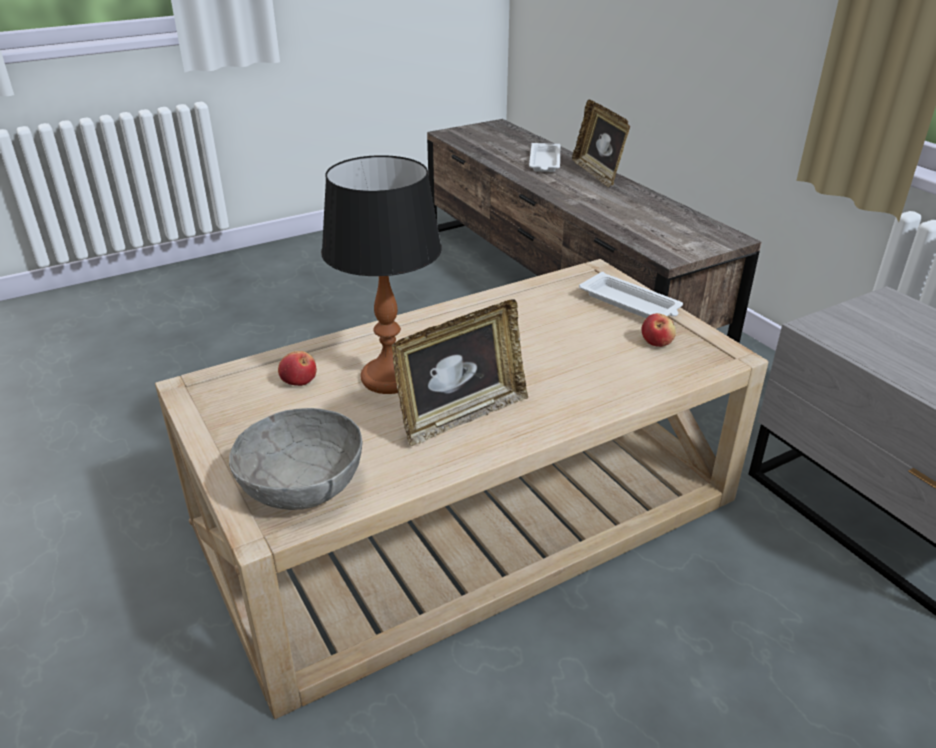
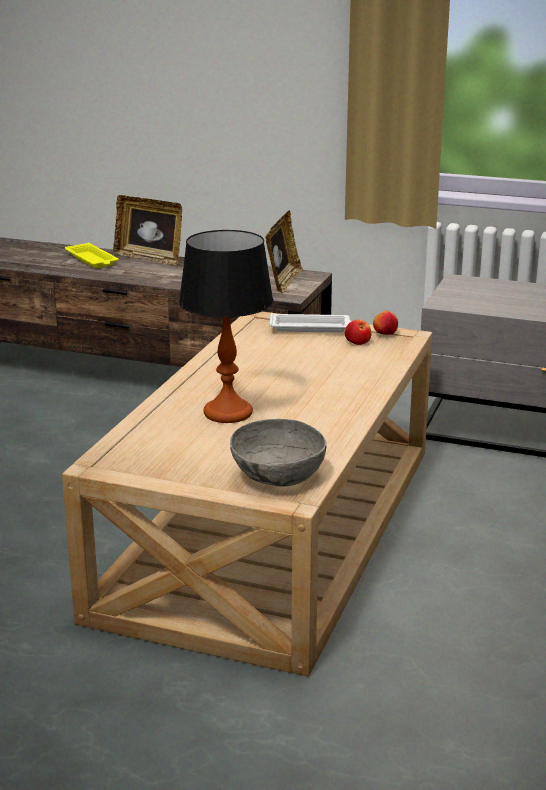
camera: 40 degrees left, 10 degrees down
(299, 380) = (168, 435): apple -> apple (384, 333)
(461, 415) = (308, 413): picture frame -> picture frame (283, 282)
(544, 162) = (92, 260): white tray -> yellow tray

